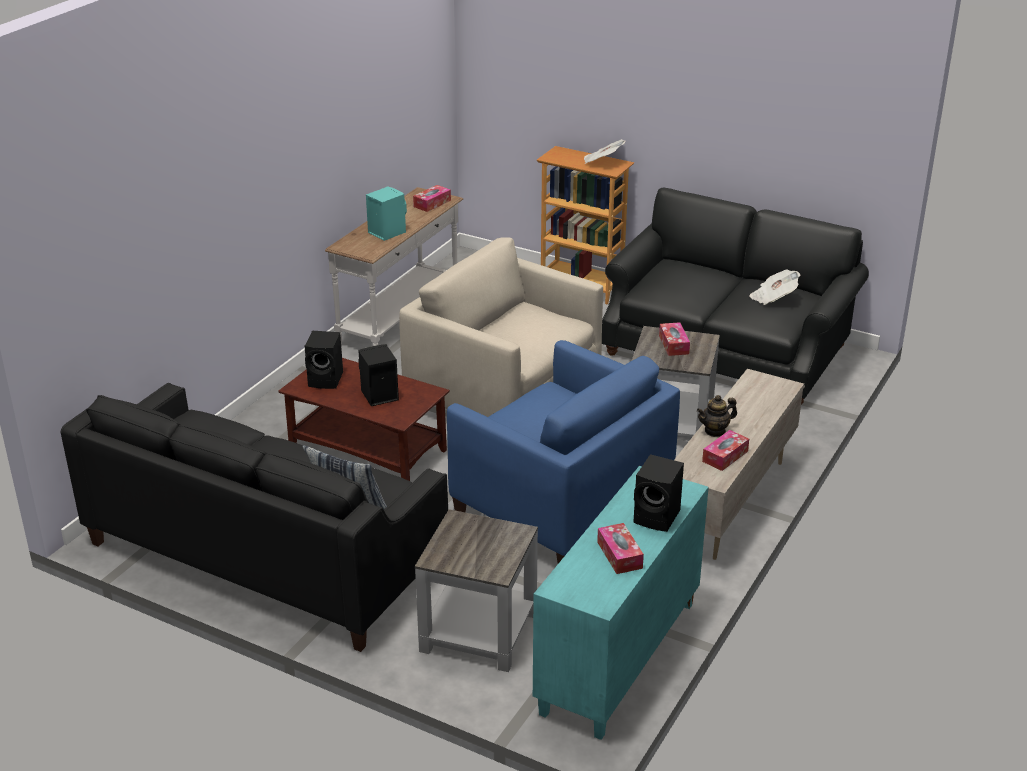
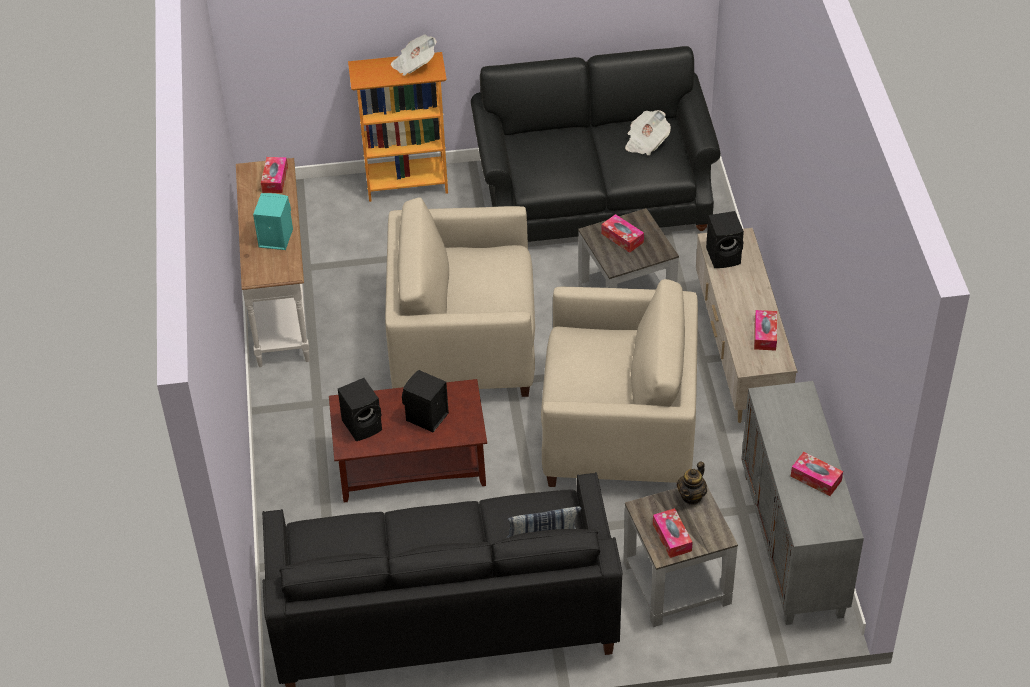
camera: 35 degrees left, 15 degrees up
(456, 551) = (672, 537): none -> tissue box
(560, 502) = (618, 429): blue armchair -> beige armchair
(619, 658) = (794, 545): turquoise cabinet -> grey cabinet
(658, 517) = (808, 429): black speaker -> black speaker (724, 256)
(715, 431) = (735, 313): teapot -> teapot (692, 496)

